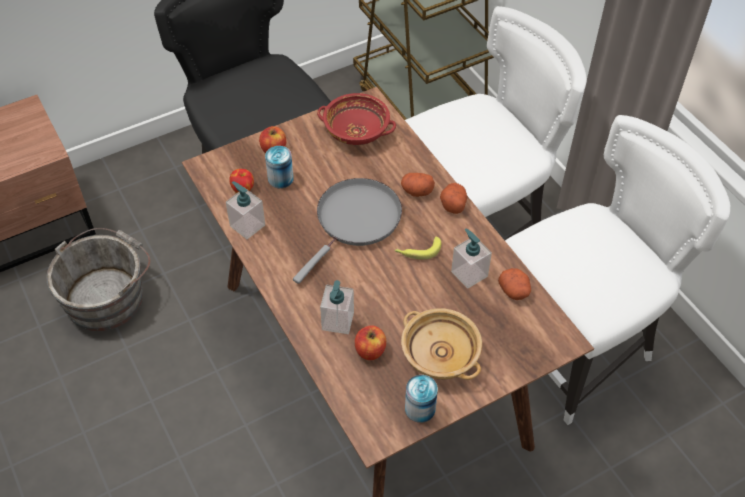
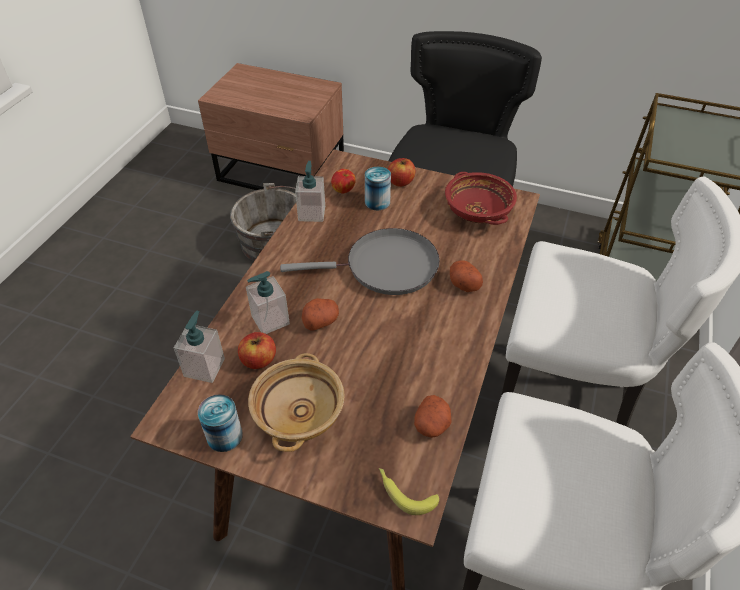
camera: 50 degrees right, 5 degrees down
(418, 251) = (399, 325): banana -> banana (404, 492)
(453, 204) = (479, 315): potato -> potato (320, 321)
(469, 274) = (414, 376): soap dispenser -> soap dispenser (204, 367)

